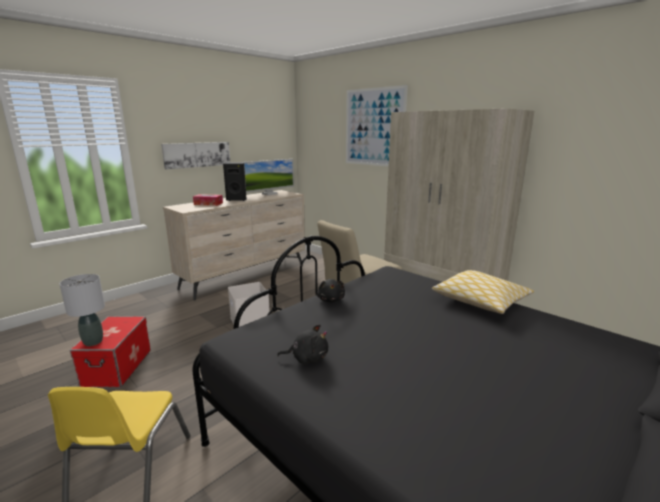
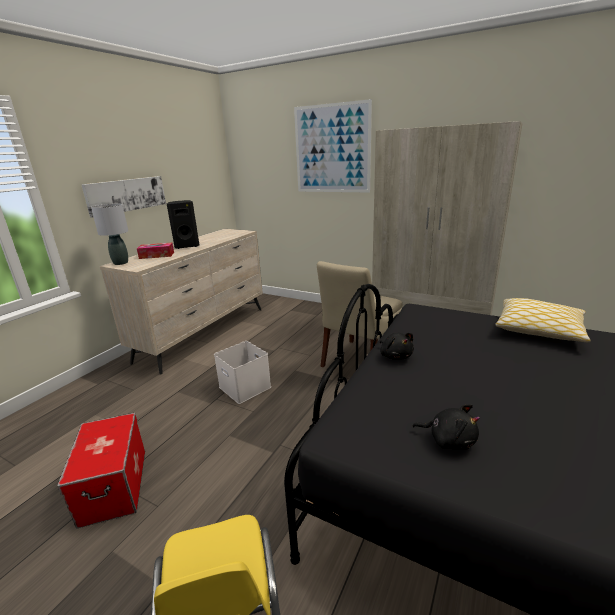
camera: 15 degrees left, 5 degrees up
(93, 342) = (86, 465): grey table lamp -> grey table lamp (120, 263)
(269, 194) = (217, 235): monitor -> none
(307, 358) = (448, 440): black plush toy -> black plush toy turned 45 degrees clockwise

